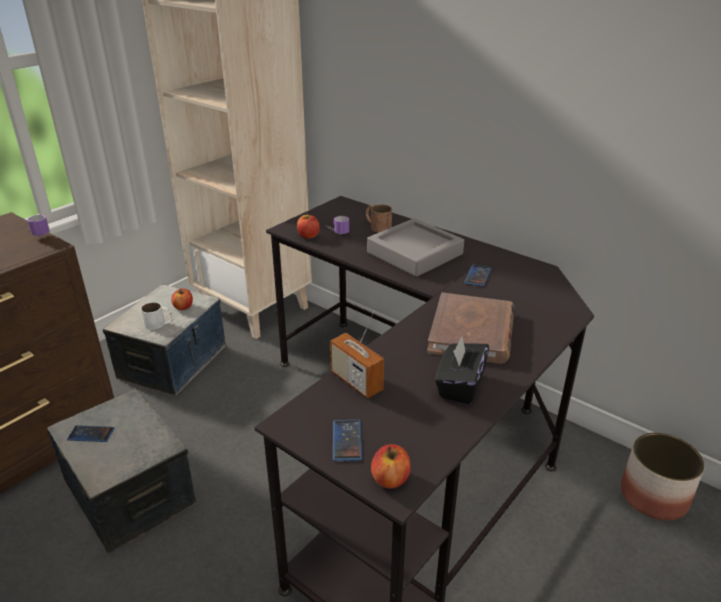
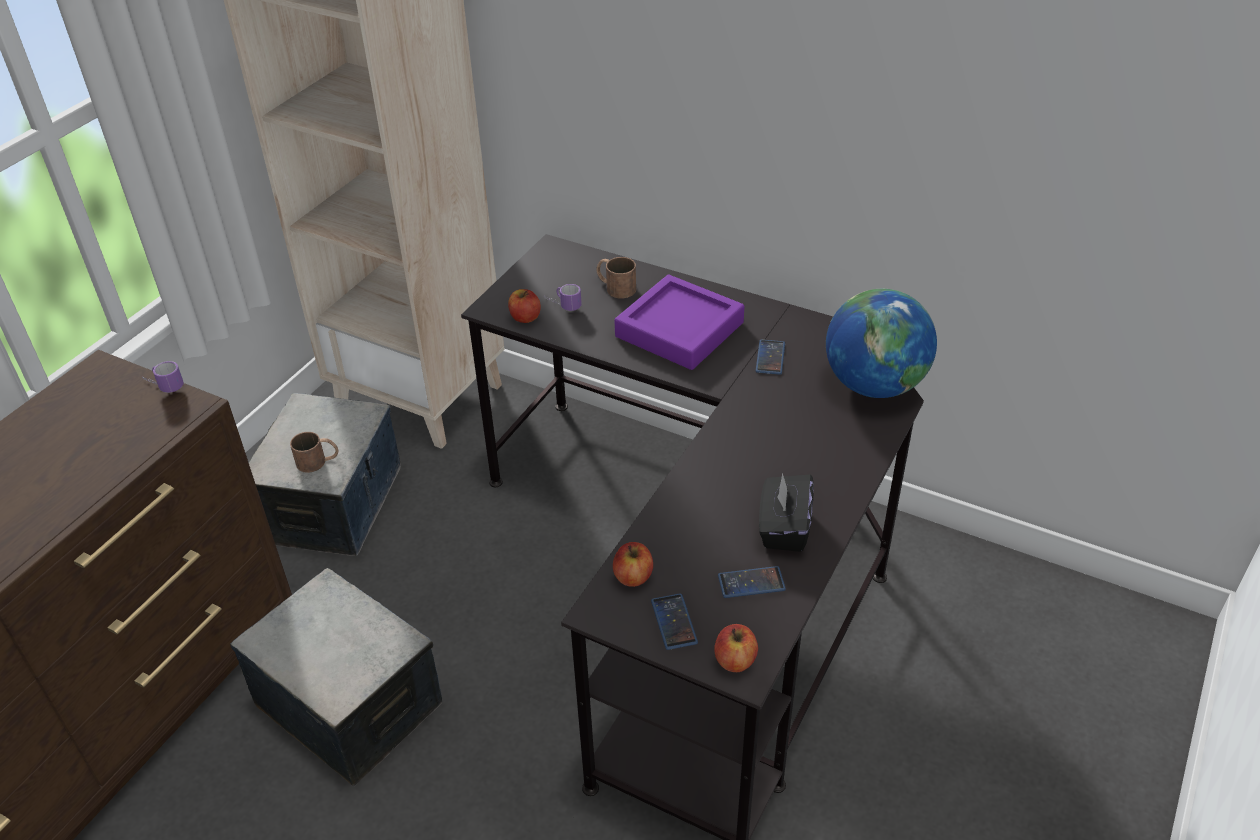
camera: 10 degrees left, 10 degrees up
(91, 434) = (296, 643): phone -> phone (751, 583)
(159, 324) = (318, 461): white mug -> brown mug
(183, 307) = (342, 428): apple -> apple (633, 576)
(356, 381) = (661, 542): radio -> none
(414, 253) = (679, 330): grey tray -> purple tray
(472, 332) = (781, 449): brown book -> none
(555, 301) = (874, 385): none -> globe
(654, 496) = (1006, 594): planter -> none

